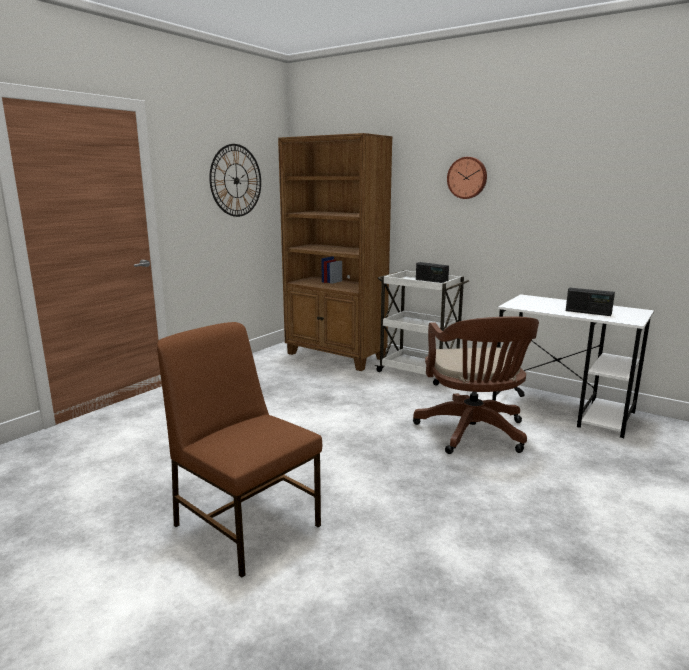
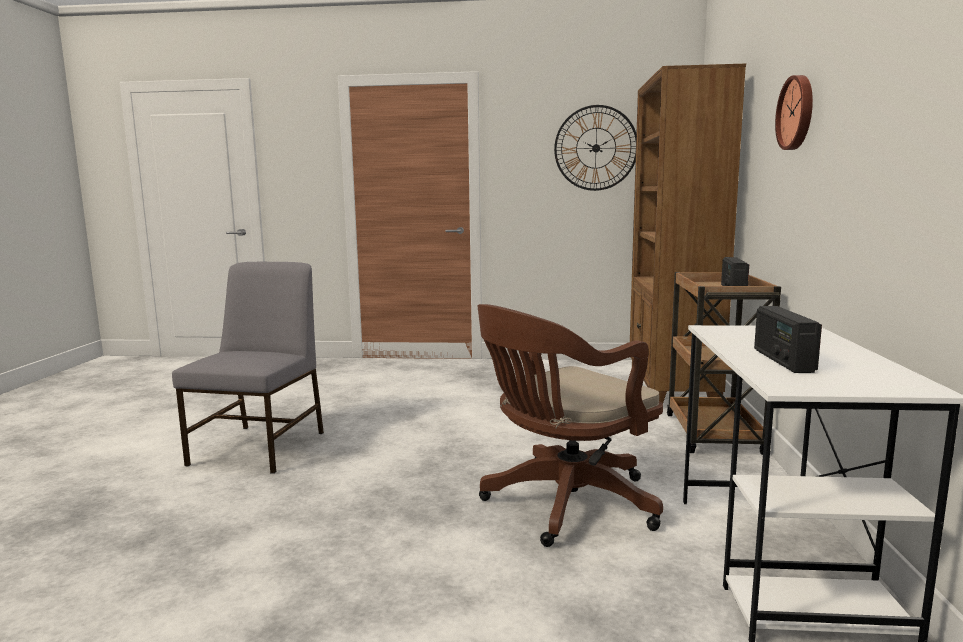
camera: 60 degrees right, 5 degrees down
(246, 523) = (261, 447): brown chair -> grey chair
(419, 372) = (714, 435): white cart -> brown cart

